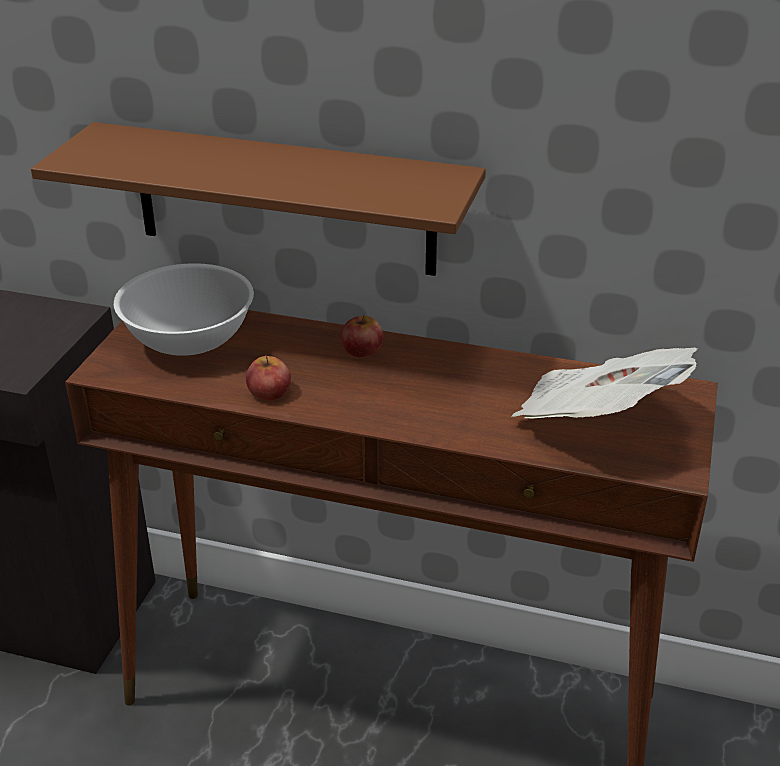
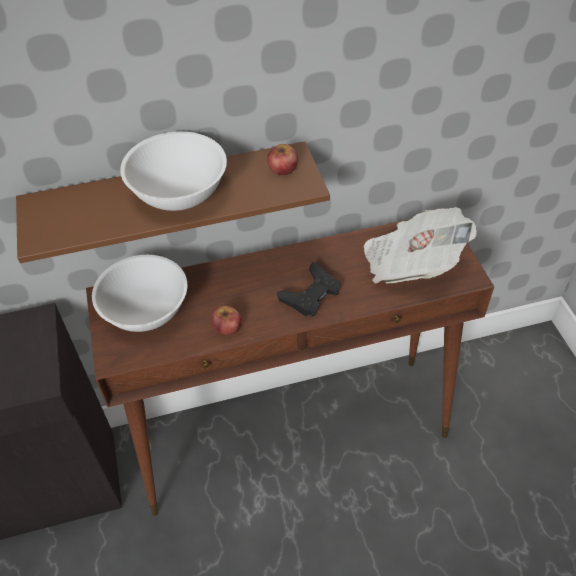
camera: 30 degrees left, 15 degrees up
(267, 167) = (178, 192): none -> white bowl
(361, 349) = (254, 271): apple -> apple (282, 168)
(413, 400) = (311, 294): none -> black game controller

